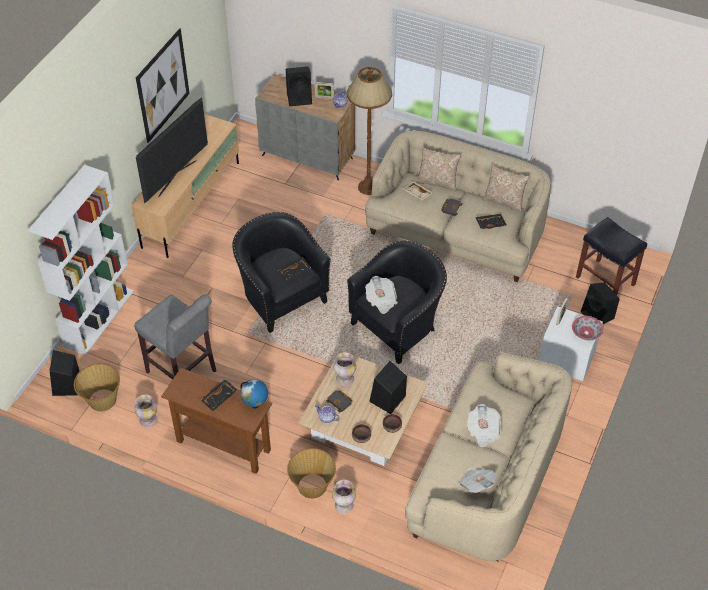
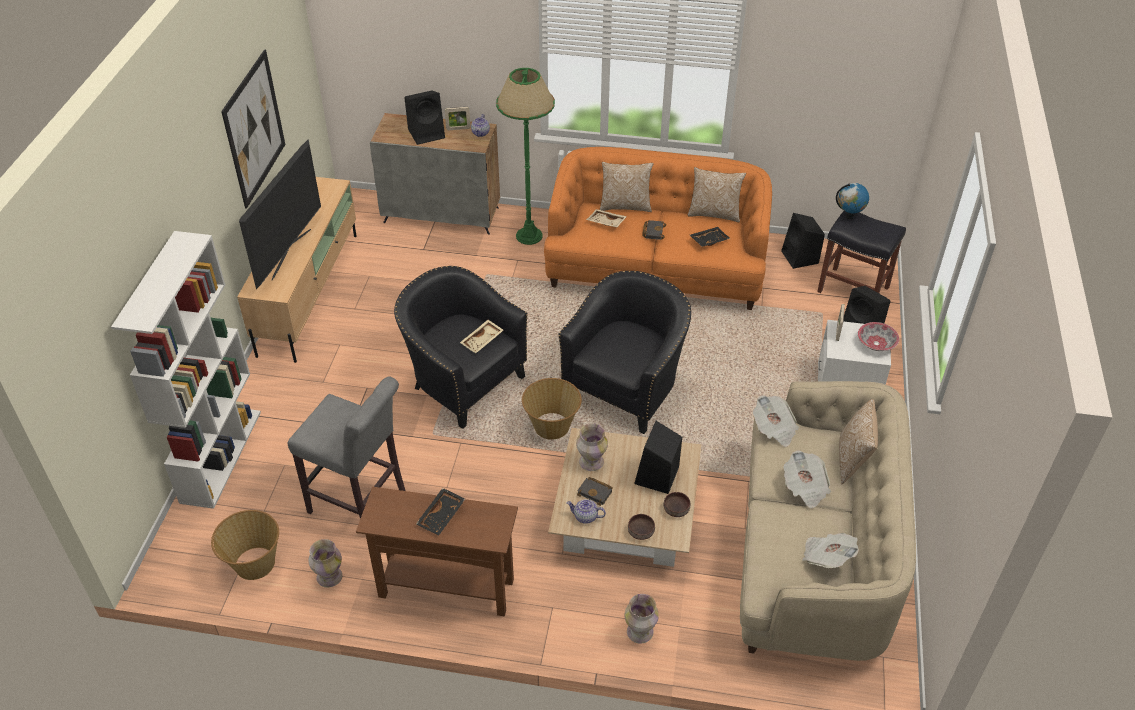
camera: 15 degrees left, 5 degrees down
(66, 386) = (197, 555): black speaker -> black speaker (800, 258)
(255, 404) = (495, 514): globe -> globe (849, 216)
(294, 272) = (482, 341): black tray -> beige tray
(312, 486) = (587, 616): basket -> basket (552, 427)
(368, 187) = (529, 236): brown floor lamp -> green floor lamp
(381, 300) = (607, 354): newspaper -> newspaper (774, 429)
(456, 234) = (656, 269): beige sofa -> orange sofa
(526, 419) = (852, 460): none -> pillow

